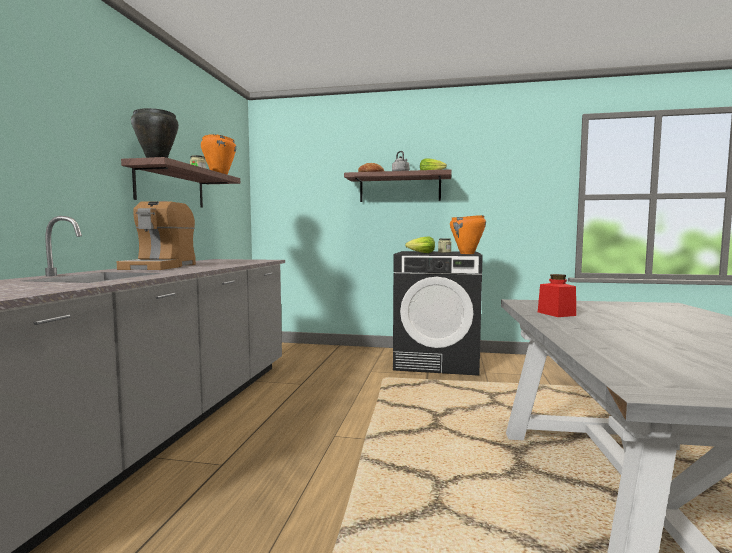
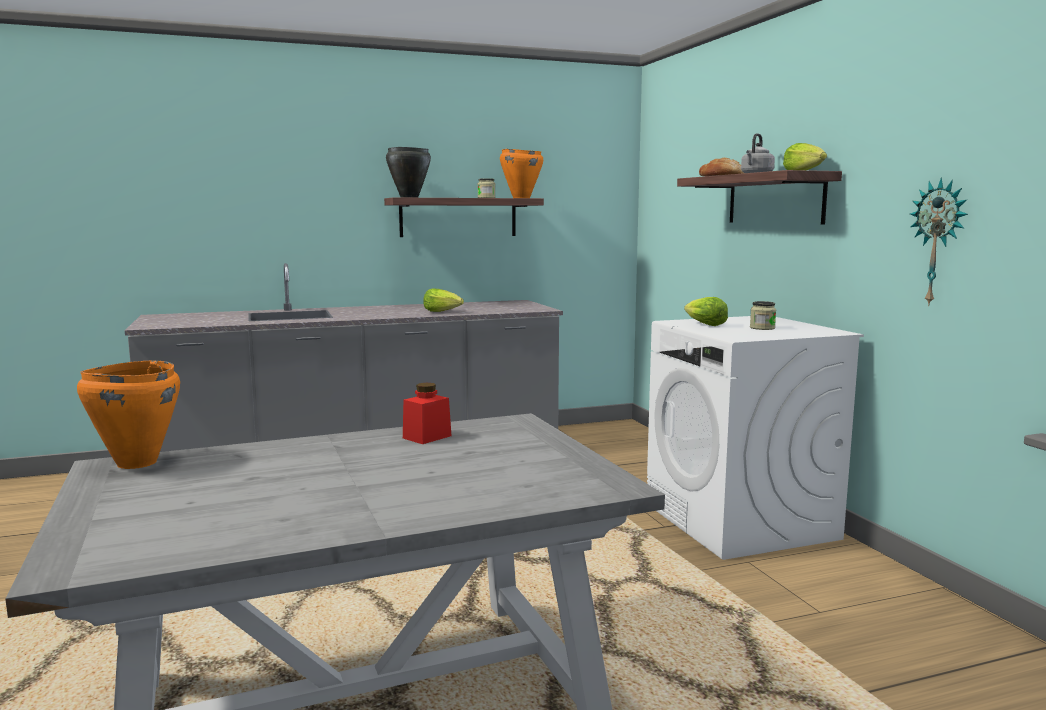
camera: 60 degrees right, 5 degrees up
(160, 267) = (391, 308): coffee machine -> none
(220, 264) = (442, 311): none -> lettuce
(437, 361) = (740, 521): black washing machine -> white washing machine
(467, 253) = (735, 337): orange cooking pot -> orange cooking pot (136, 463)
(514, 206) = (939, 242): none -> wall clock

